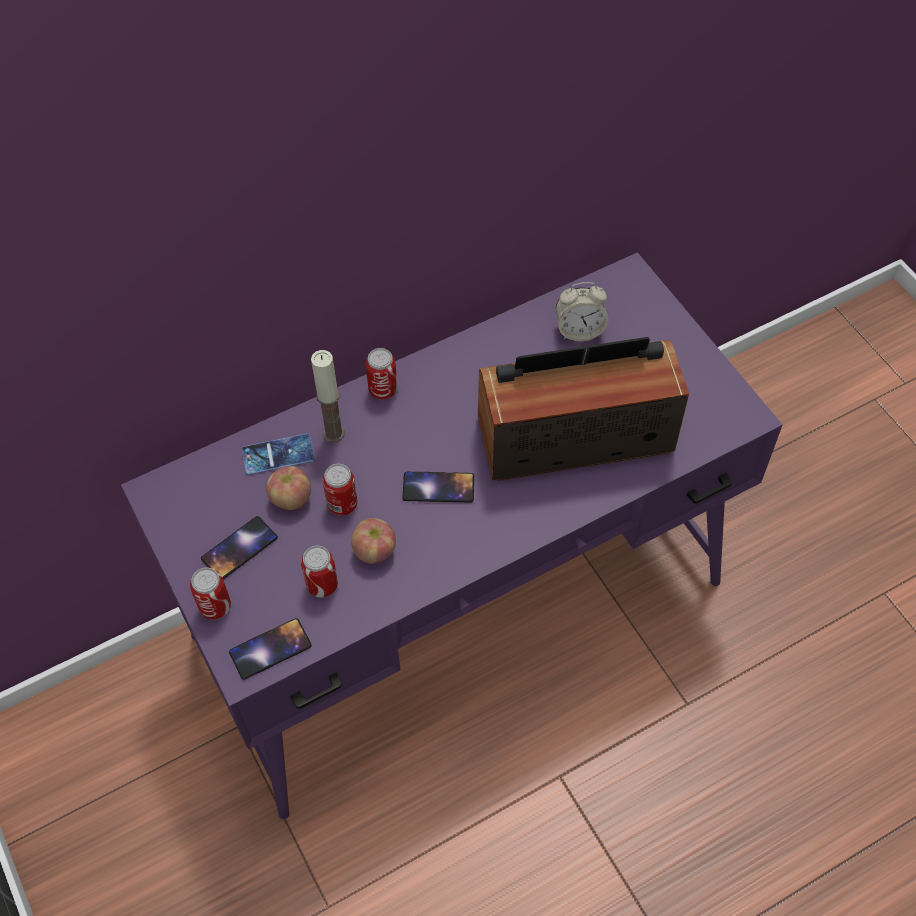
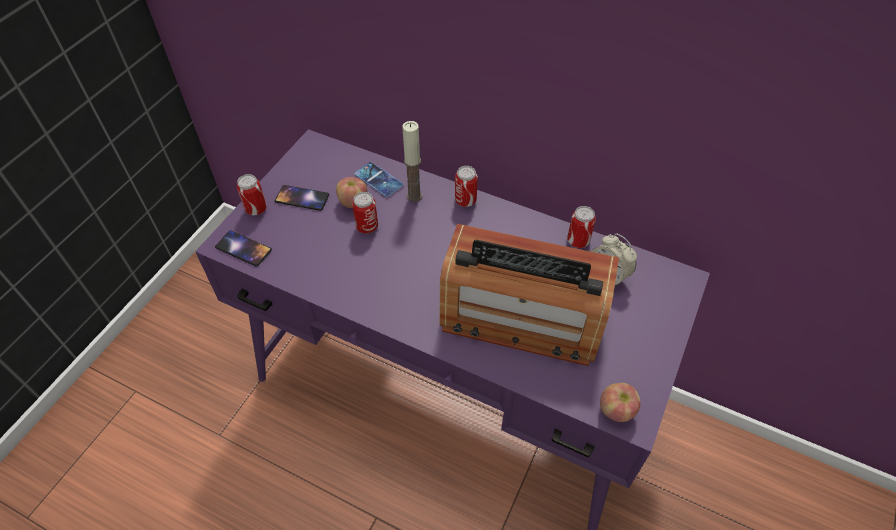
camera: 55 degrees right, 5 degrees down
(322, 585) = (303, 248): can -> can (578, 241)
(374, 550) = (345, 260): apple -> apple (616, 410)
(438, 487) = (416, 266): phone -> none
(575, 433) = (521, 318): radio -> radio turned 150 degrees clockwise

